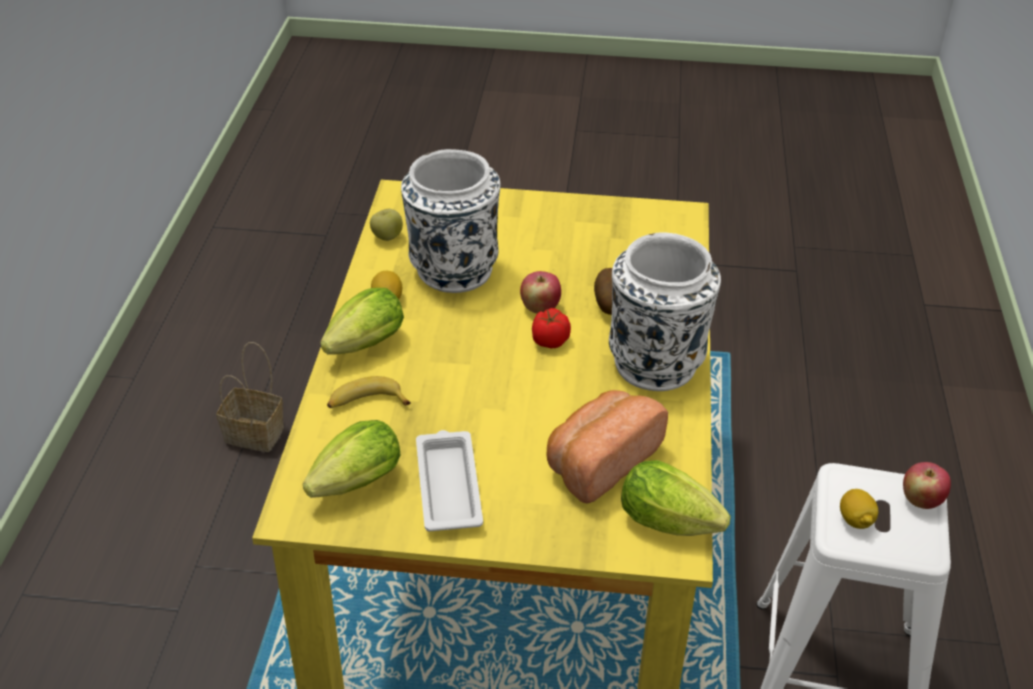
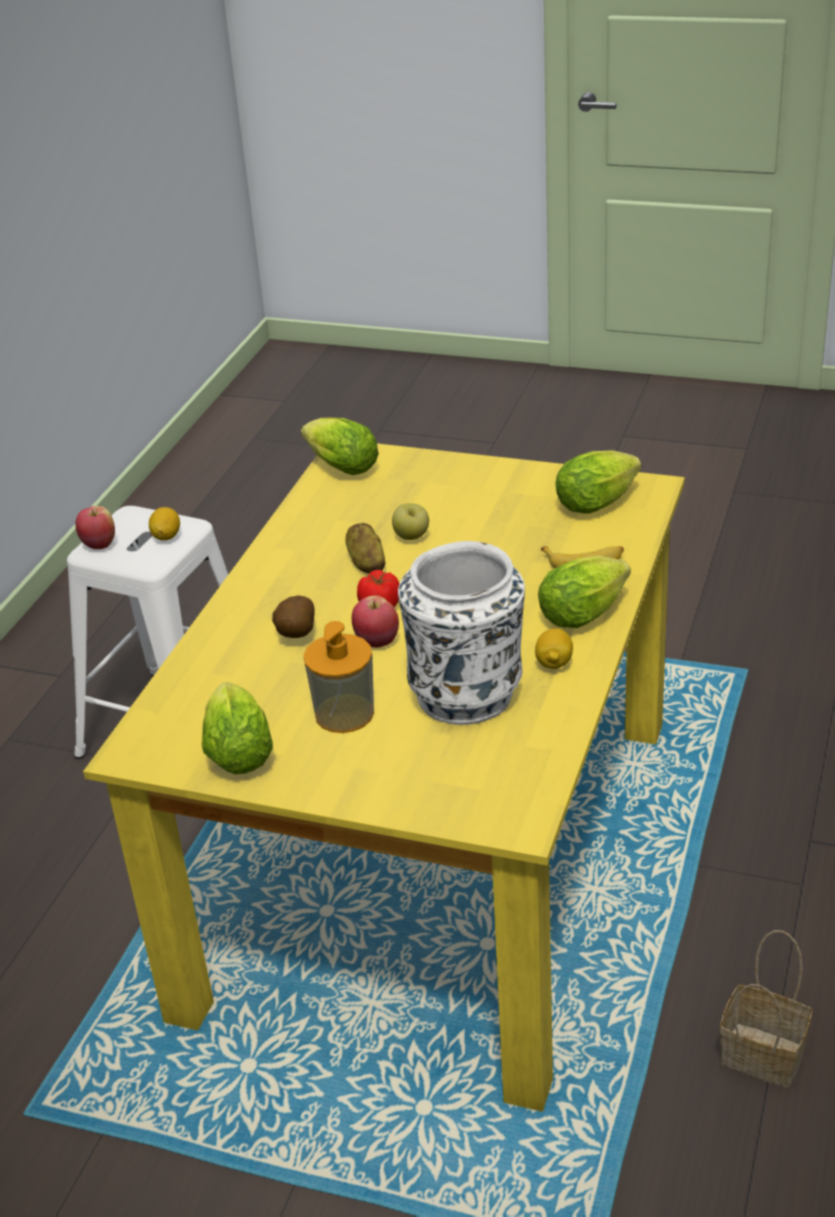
camera: 165 degrees left, 5 degrees down
(387, 237) = (546, 749): apple -> apple (411, 537)
(448, 485) = (515, 498): white tray -> none
(542, 250) = (344, 713): none -> soap dispenser
(582, 386) = (366, 563): none -> potato
(600, 461) = (377, 507): bread -> none
(608, 222) = (237, 749): none -> lettuce
(656, 362) = (280, 579): white vase -> none

